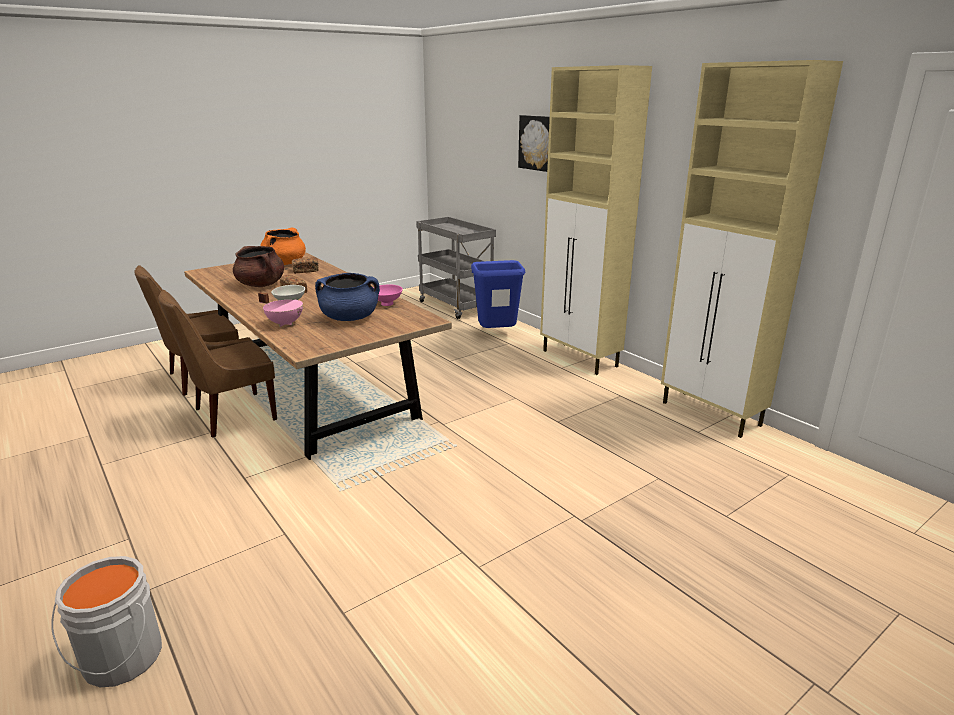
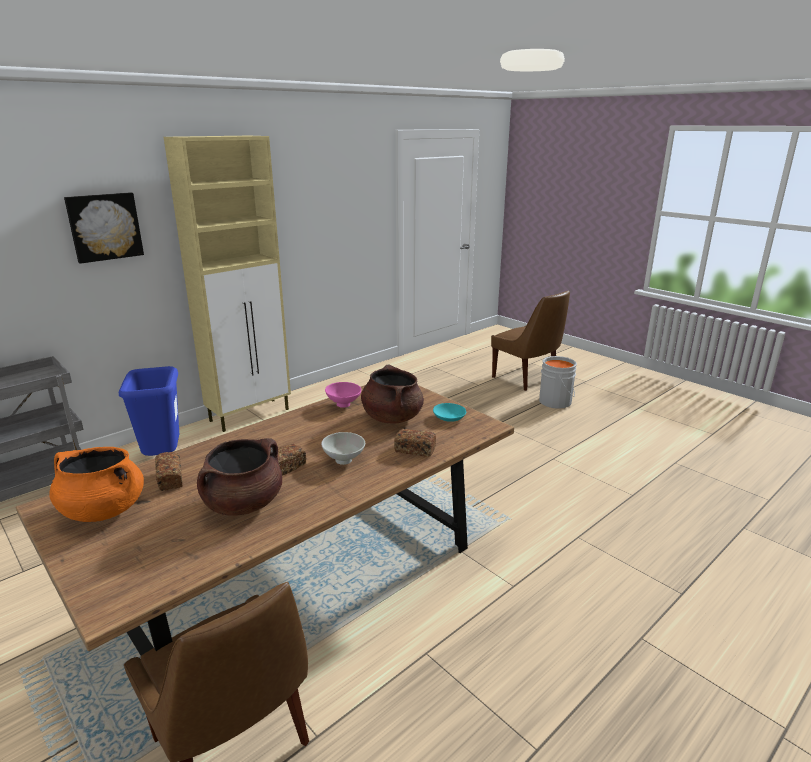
camera: 95 degrees left, 0 degrees up
(119, 660) = (742, 580): grey bucket -> grey bucket (557, 402)
(231, 415) = (377, 646): brown chair -> brown chair (526, 378)
(285, 323) = (415, 450): pink cooking pot -> bread
(333, 337) = (449, 418): none -> turquoise bowl
(350, 318) = (392, 417): blue cooking pot -> brown cooking pot
(711, 414) = (361, 376): beige cabinet -> none

